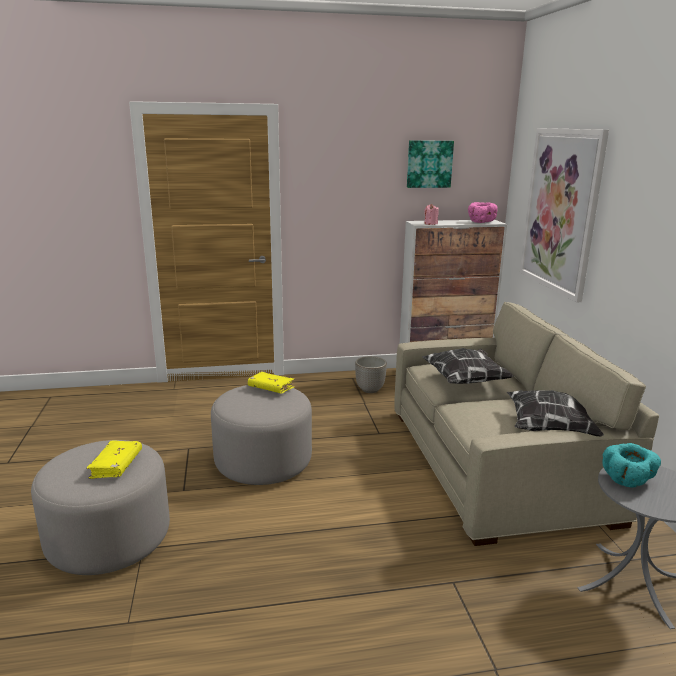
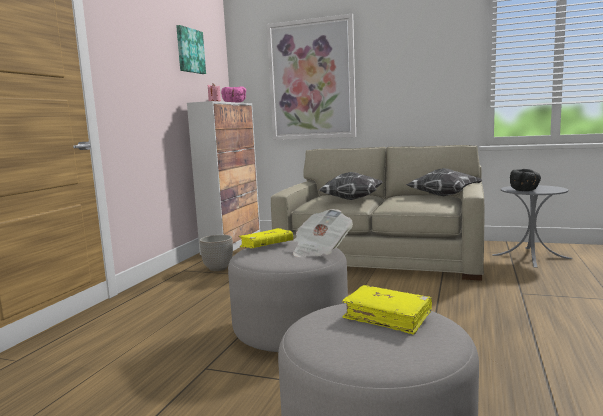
camera: 60 degrees left, 10 degrees down
(268, 411) = (320, 250): none -> newspaper
(627, 481) = (524, 190): turquoise bowl -> black bowl

